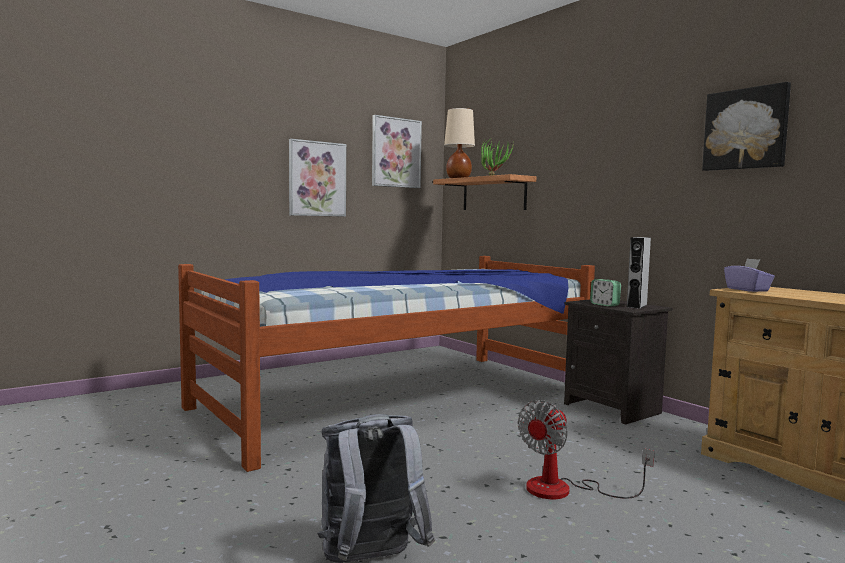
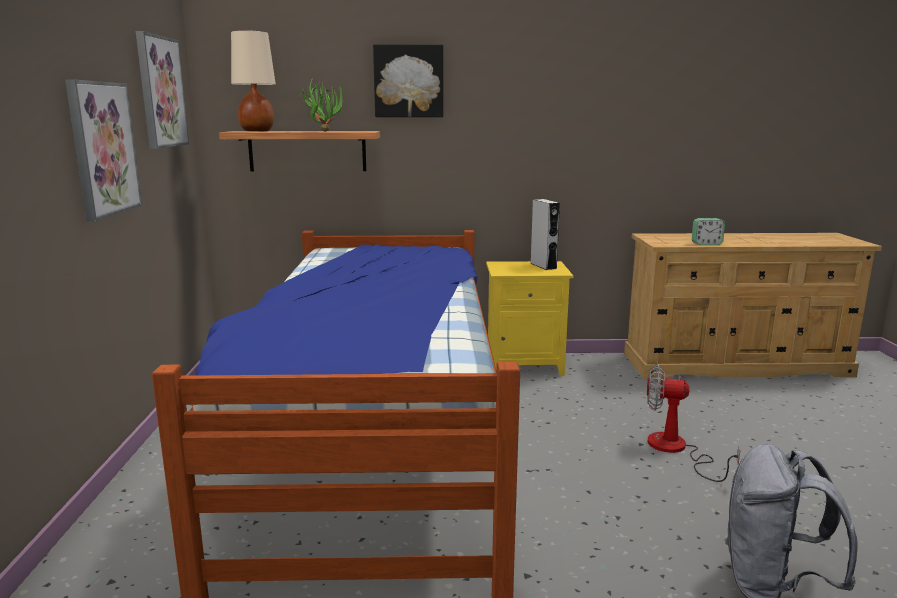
camera: 55 degrees left, 10 degrees up
(564, 490) = (676, 450): fan -> fan turned 120 degrees clockwise
(604, 305) = (526, 271): alarm clock -> alarm clock (706, 244)
(614, 408) = (525, 365): black nightstand -> yellow nightstand
(746, 129) = (623, 100): picture -> picture (408, 81)
(747, 290) = (664, 242): purple tissue box -> none

